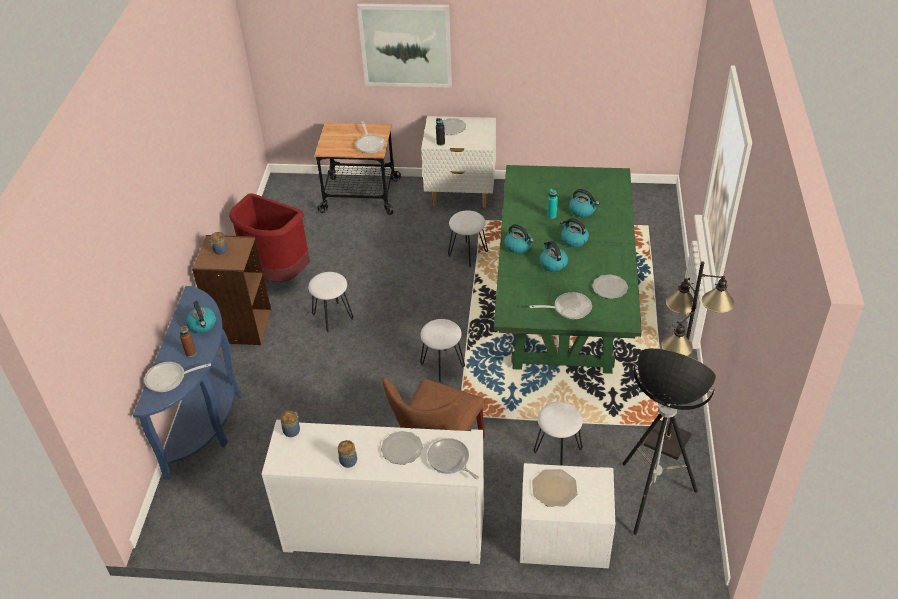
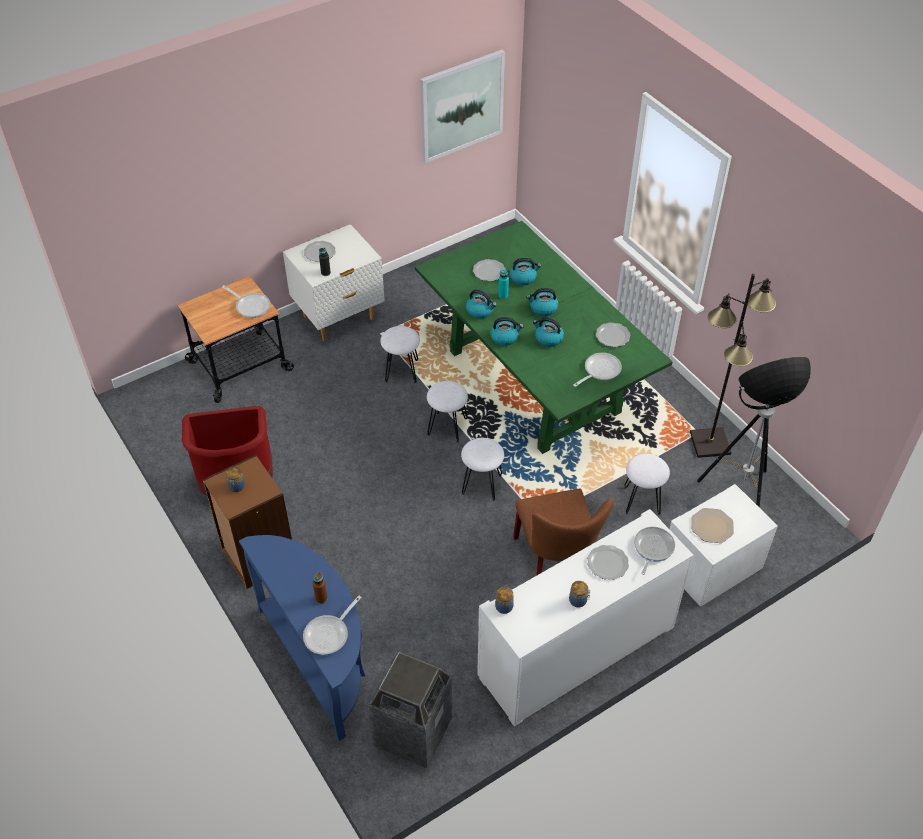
camera: 40 degrees left, 5 degrees up
(203, 325) = (302, 566): kettle -> kettle (480, 311)
(213, 506) = (412, 732): none -> trash can
(332, 316) = (337, 497): white stool -> white stool (447, 427)
(406, 45) = (252, 186): picture -> picture (461, 106)
(450, 460) = (652, 548): frying pan -> frying pan turned 105 degrees clockwise
(560, 193) = (489, 271): none -> plate

